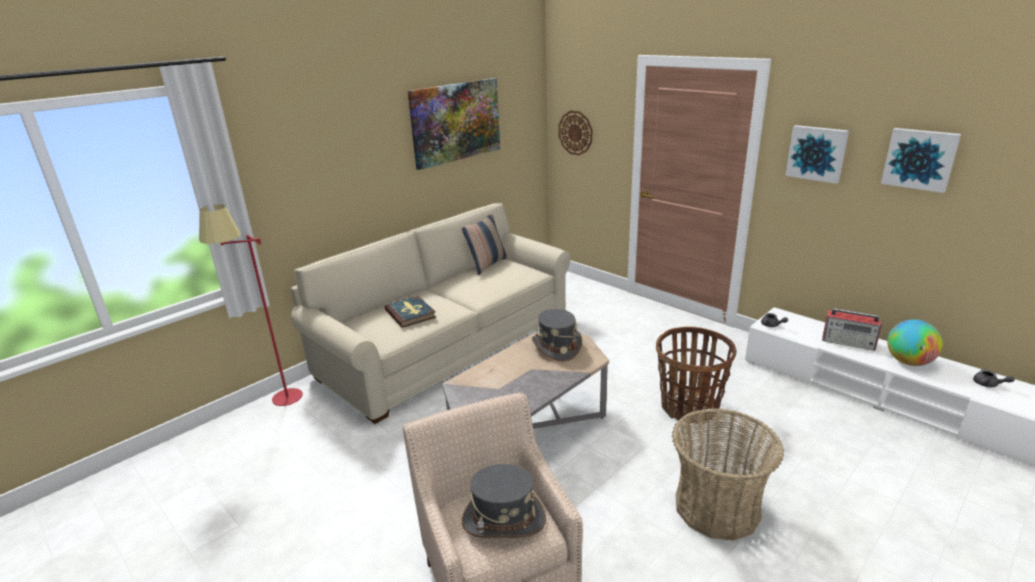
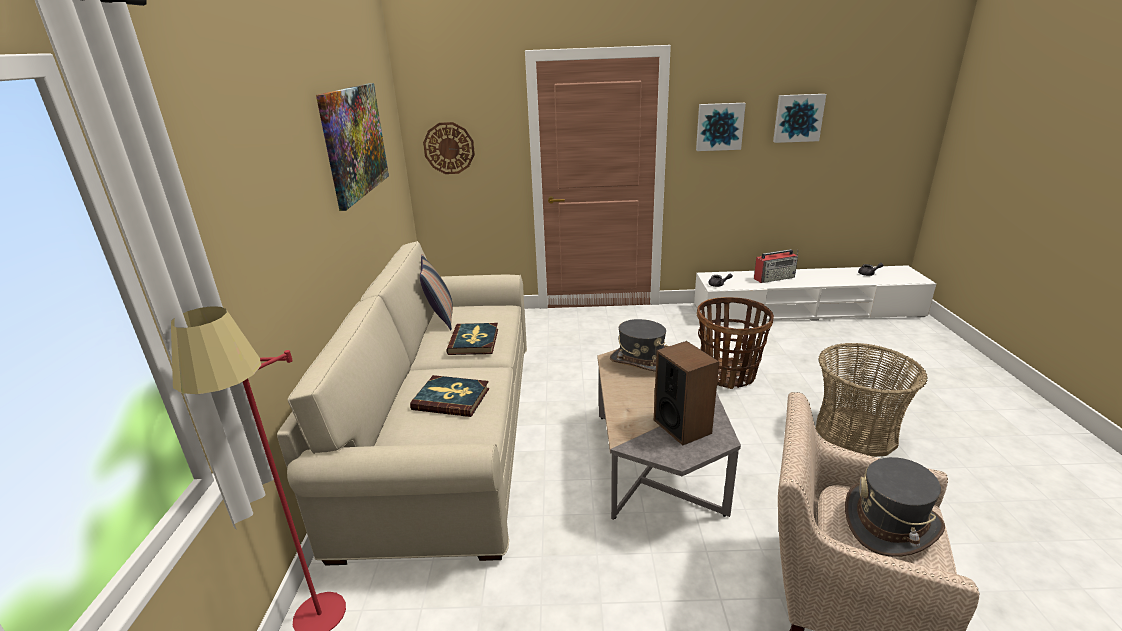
camera: 45 degrees left, 0 degrees up
(477, 287) = (474, 341): none -> book
(501, 395) = (682, 426): none -> speaker
(908, 362) = (819, 277): globe -> none

